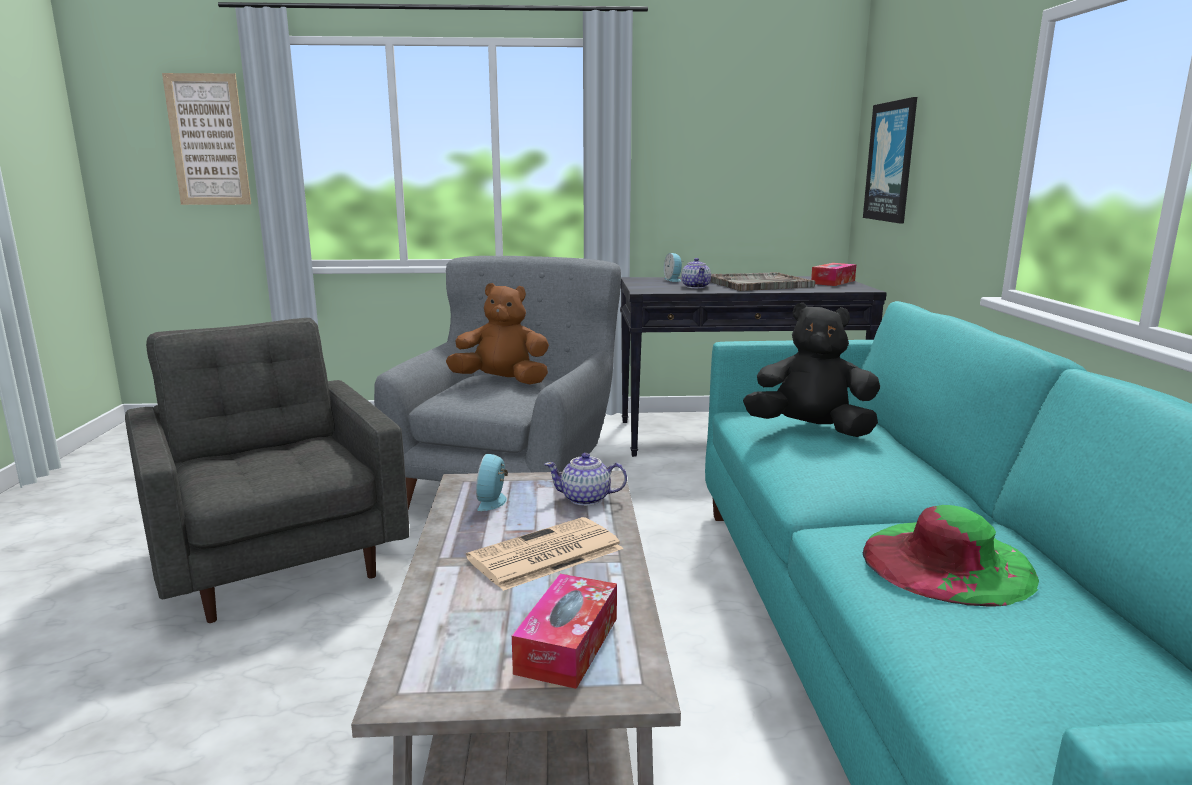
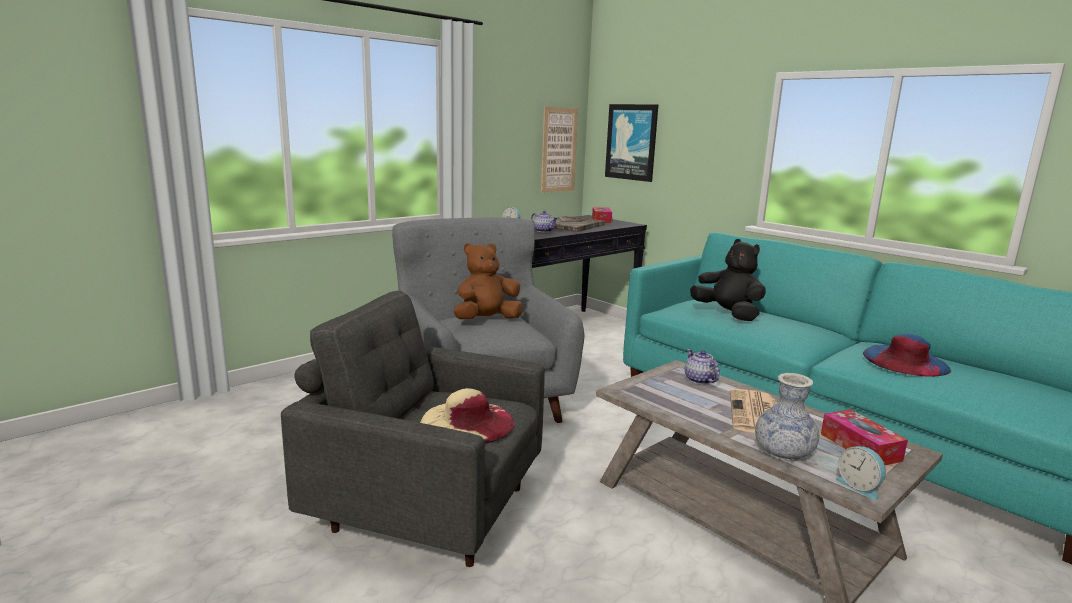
camera: 40 degrees left, 0 degrees up
(208, 140) = (72, 110): picture -> picture (559, 150)
(267, 467) = (467, 422): none -> beige hat
(446, 606) = (783, 453): none -> vase
(494, 501) = (664, 396): alarm clock -> alarm clock (860, 487)
(586, 499) = (699, 380): teapot -> teapot turned 105 degrees clockwise
(810, 430) = (728, 314): black plush toy -> black plush toy turned 75 degrees clockwise
(947, 562) = (905, 361): green hat -> blue hat

